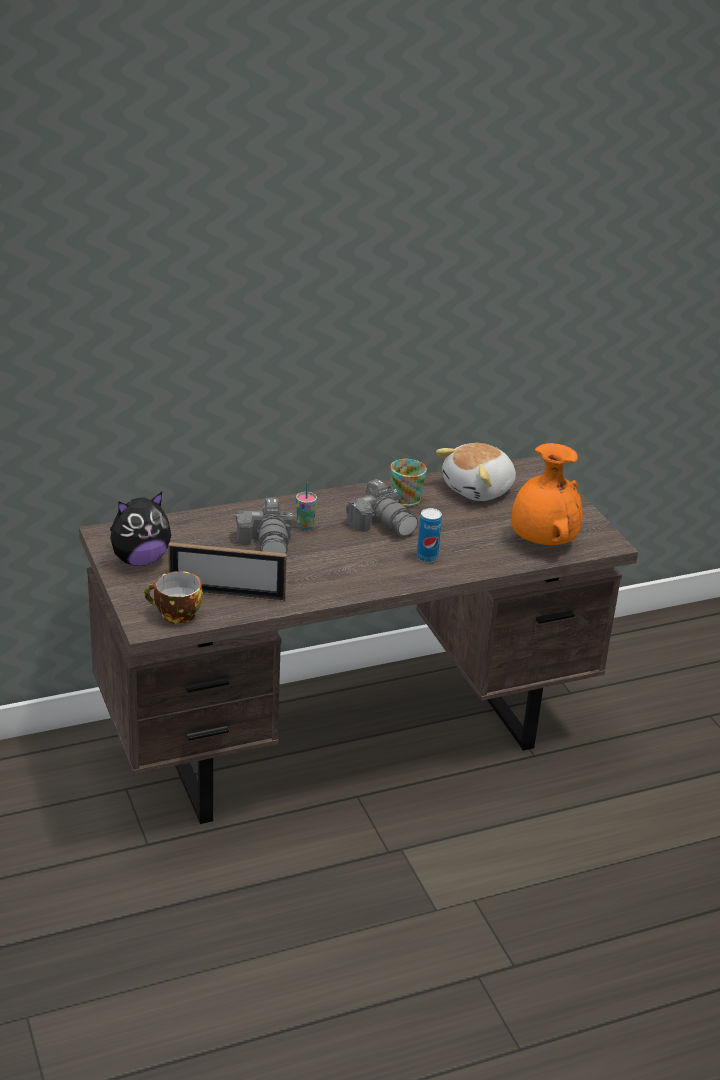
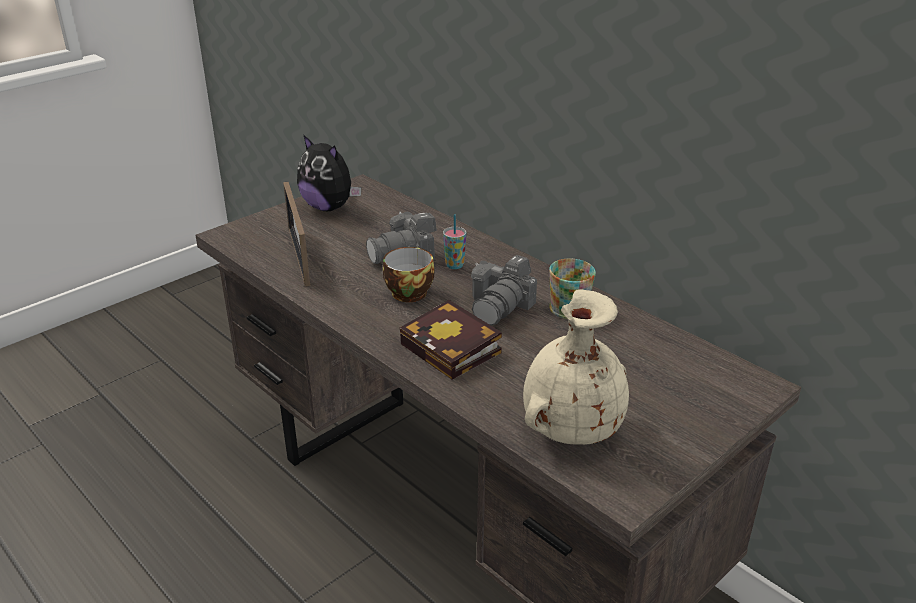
camera: 70 degrees right, 0 degrees up
(175, 615) = (250, 242): cup -> cup (407, 292)
(427, 557) = (454, 349): can -> book
(479, 489) = (647, 353): plush toy -> none
(542, 541) = (570, 429): orange vase -> beige vase

